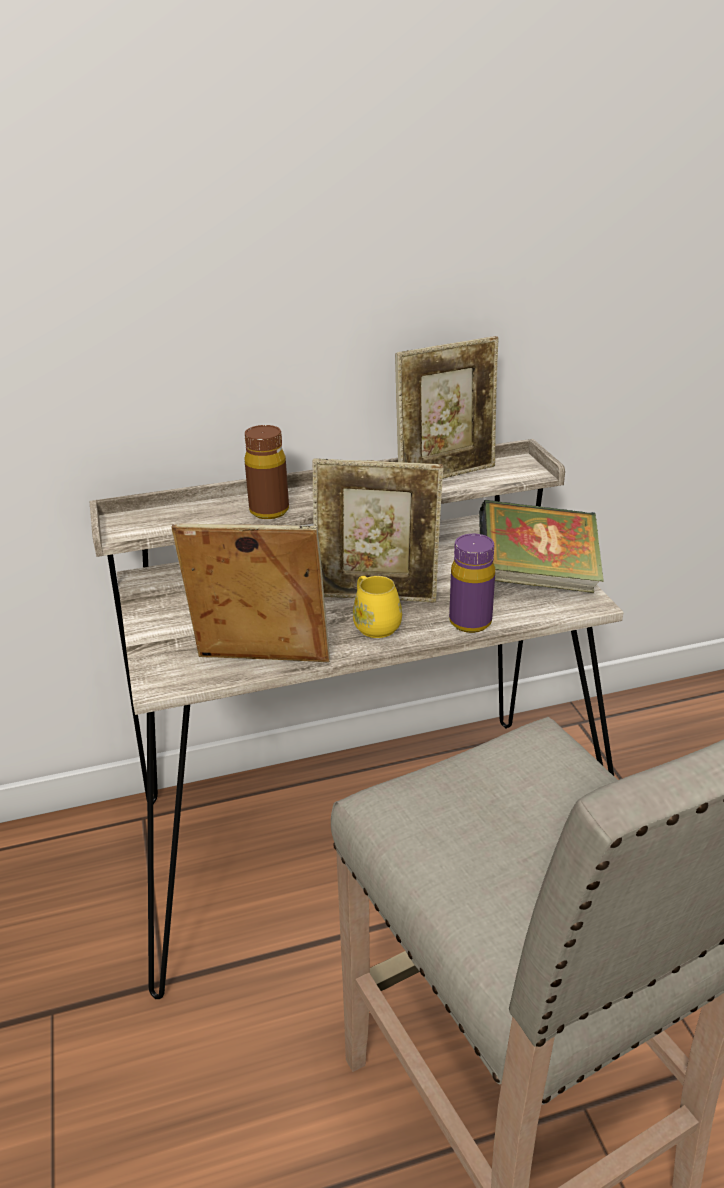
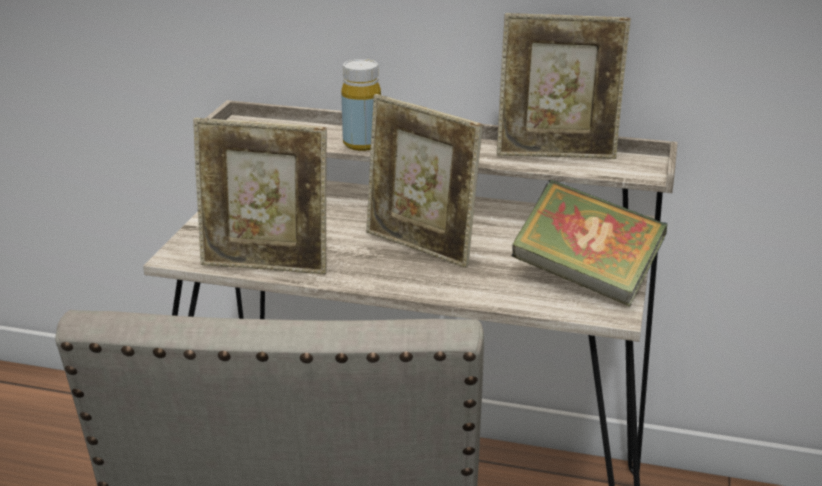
camera: 30 degrees right, 5 degrees down
(261, 662) = (266, 266): picture frame -> picture frame turned 150 degrees clockwise
(269, 511) = (362, 144): brown bottle -> yellow bottle
(374, 624) = (390, 268): yellow mug -> none
(470, 622) = (477, 292): purple bottle -> none

